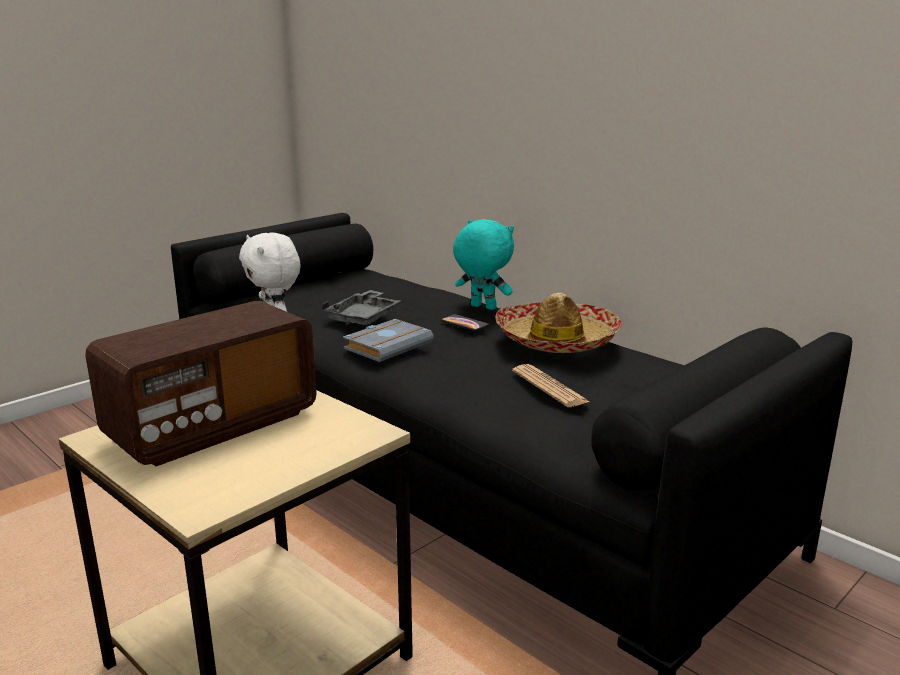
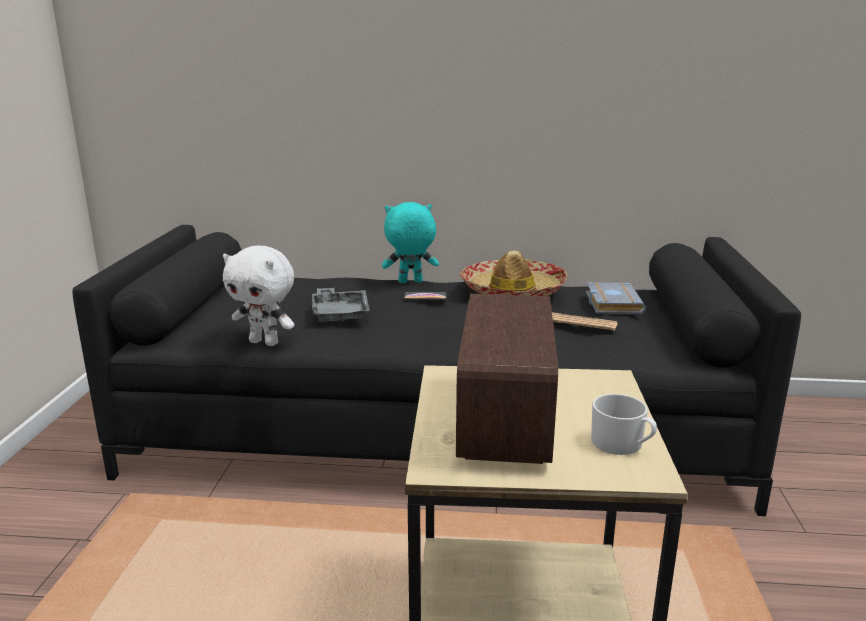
camera: 40 degrees left, 0 degrees up
(239, 481) = (622, 444): none -> white mug
(387, 345) = (412, 328): grey book -> grey book (611, 303)

